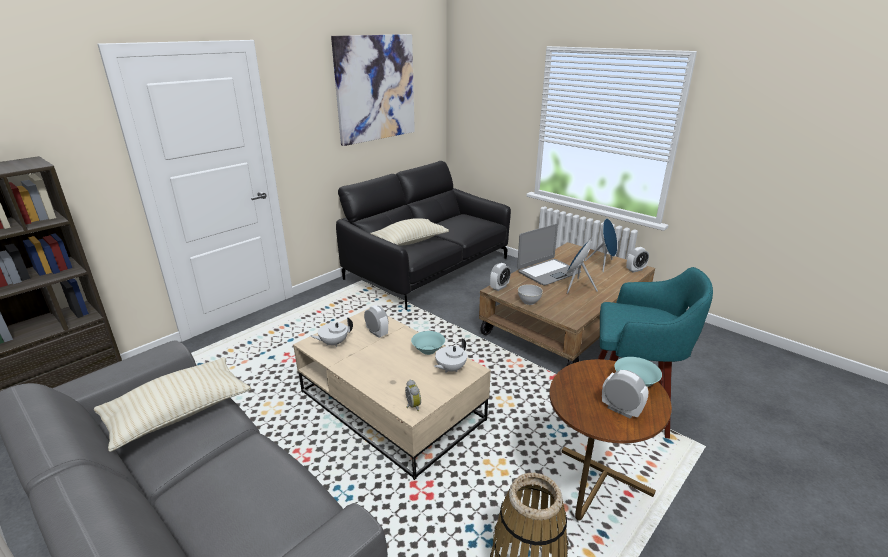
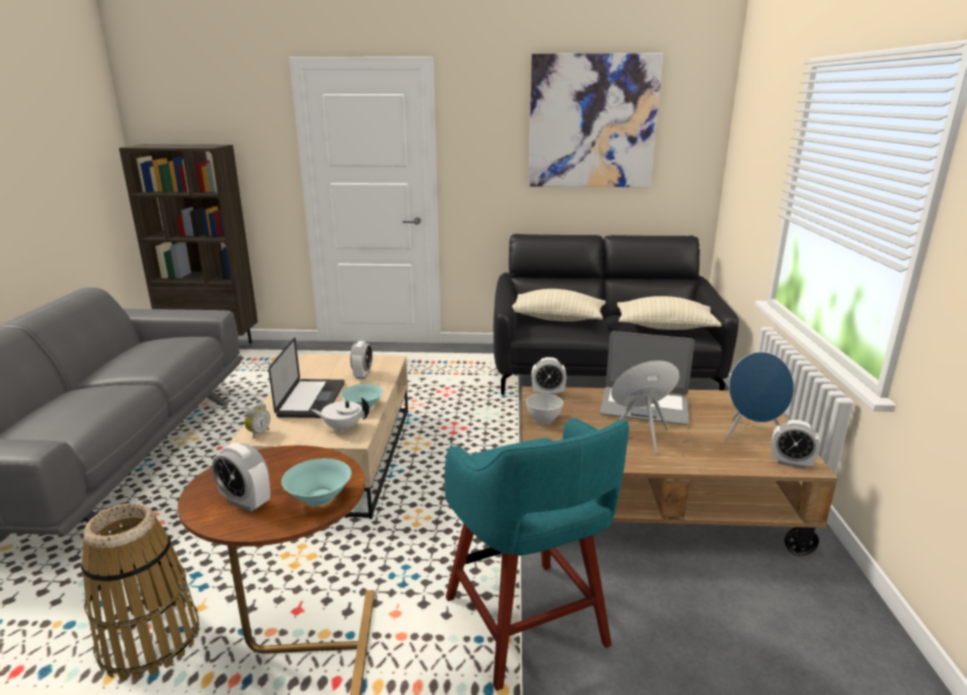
camera: 50 degrees right, 5 degrees down
(179, 413) = (153, 352): beige pillow -> beige pillow (665, 327)
(333, 343) = (322, 366): white teapot -> none
(387, 366) = (311, 399): none -> laptop
(621, 410) = (245, 502): alarm clock -> alarm clock turned 120 degrees clockwise

